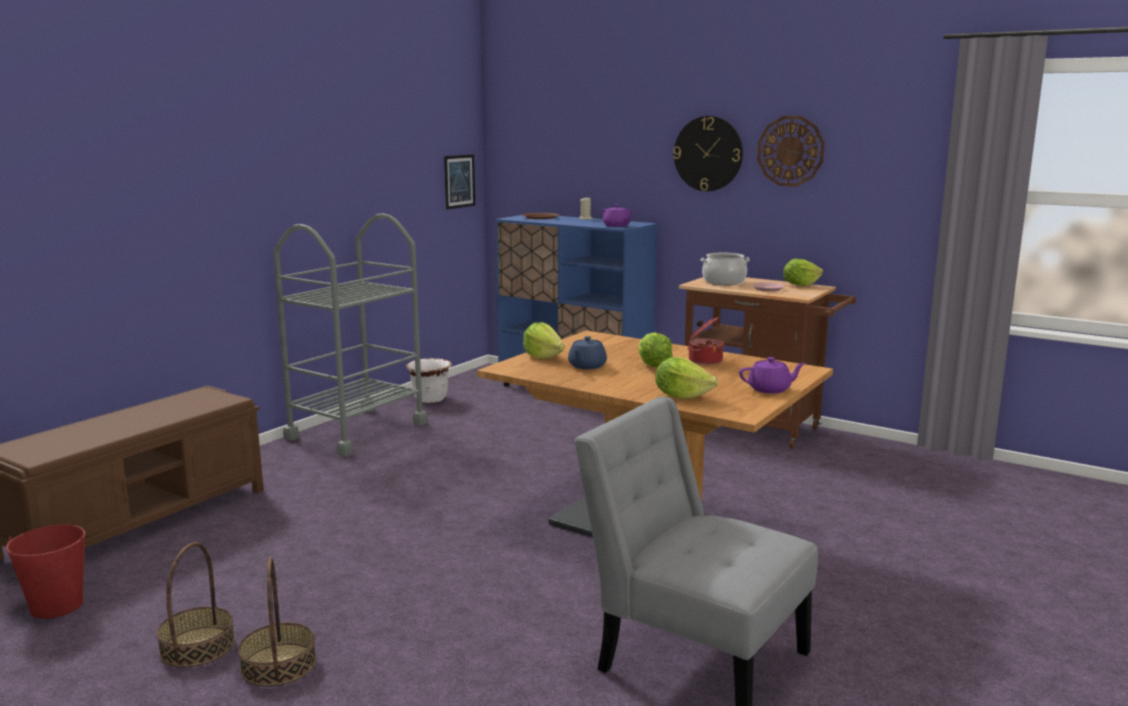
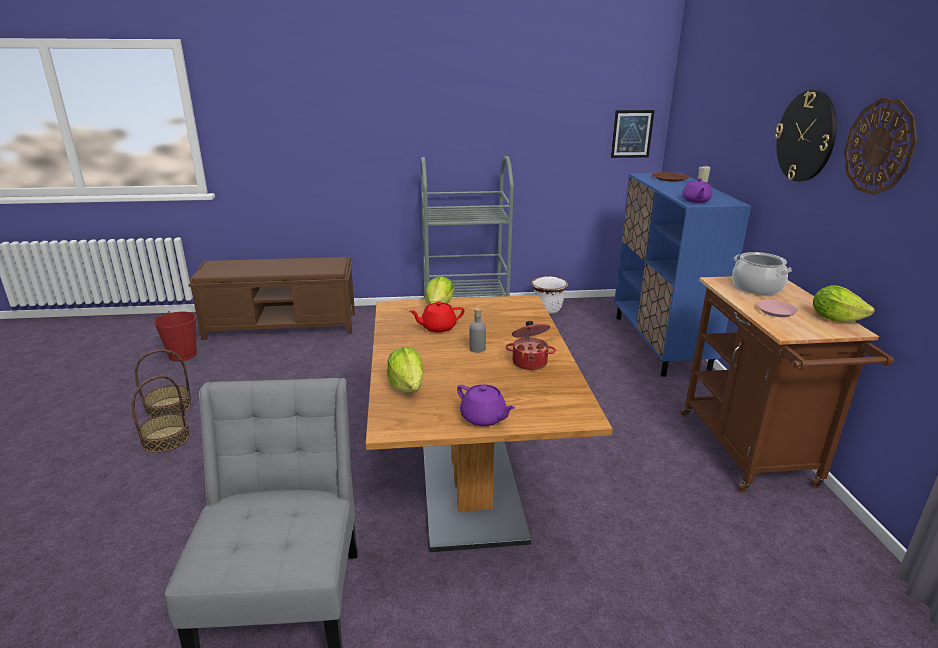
camera: 50 degrees right, 10 degrees up
(586, 366) = (437, 327): blue teapot -> red teapot
(653, 366) = (477, 349): lettuce -> grey bottle

